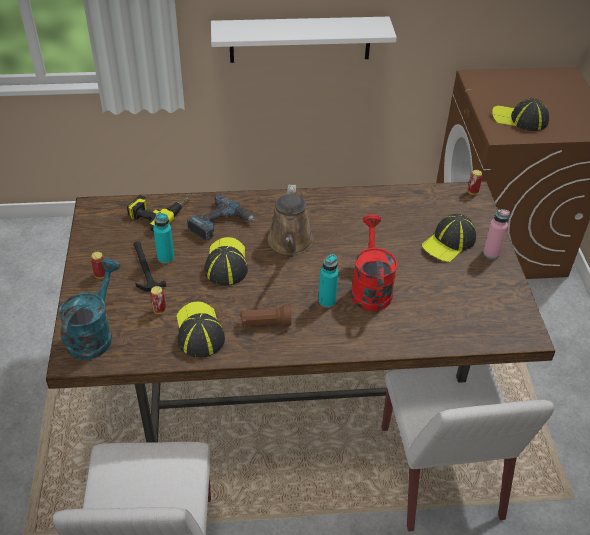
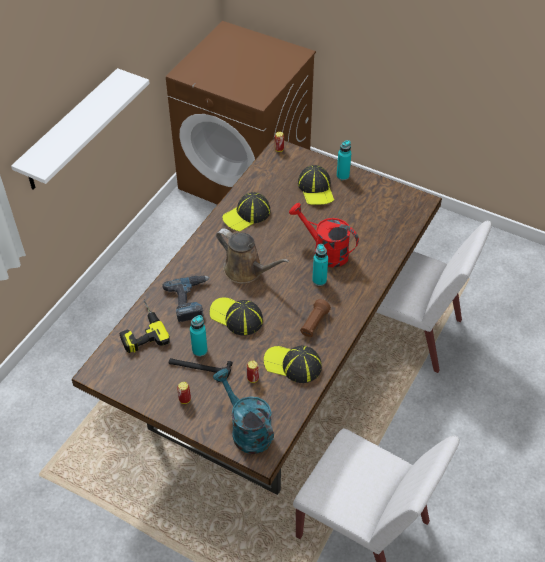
camera: 55 degrees left, 5 degrees up
(491, 253) = (342, 176): pink bottle -> turquoise bottle
(520, 119) = (251, 81): cap -> cap (247, 215)

